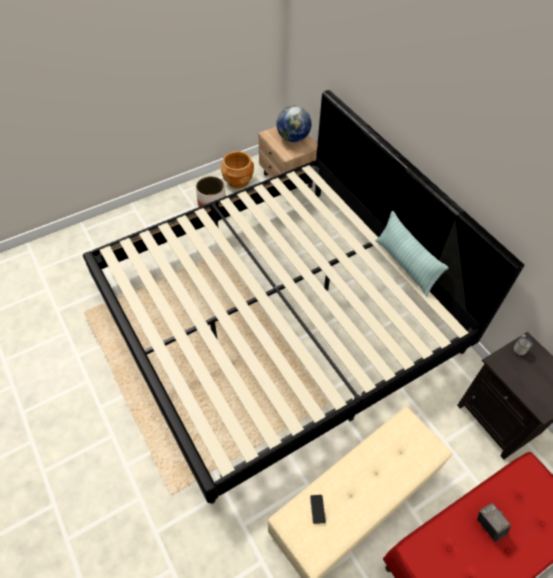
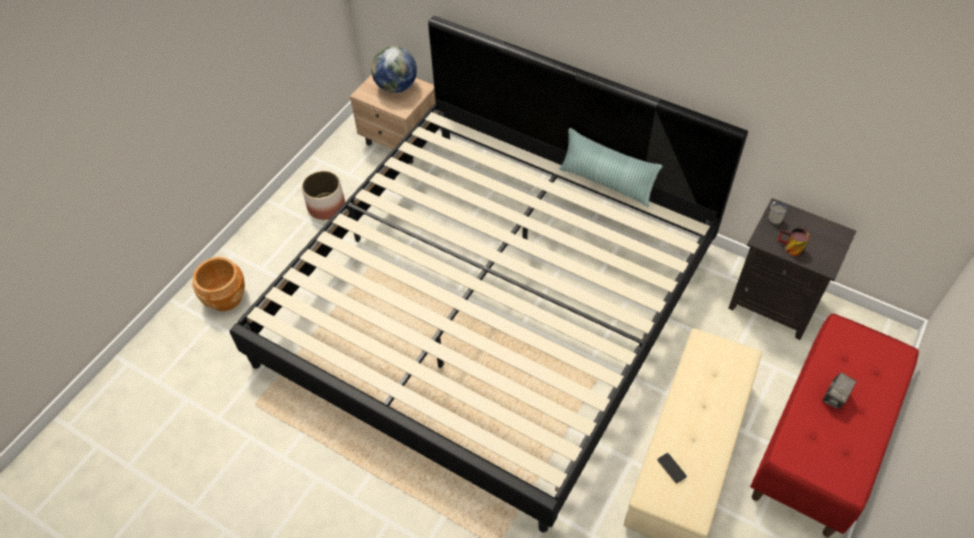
camera: 25 degrees left, 0 degrees up
(238, 181) = (340, 165): brown planter -> brown planter (226, 297)
(489, 525) = (835, 397): camera -> camera turned 90 degrees counterclockwise
(518, 380) = (790, 248): none -> mug

